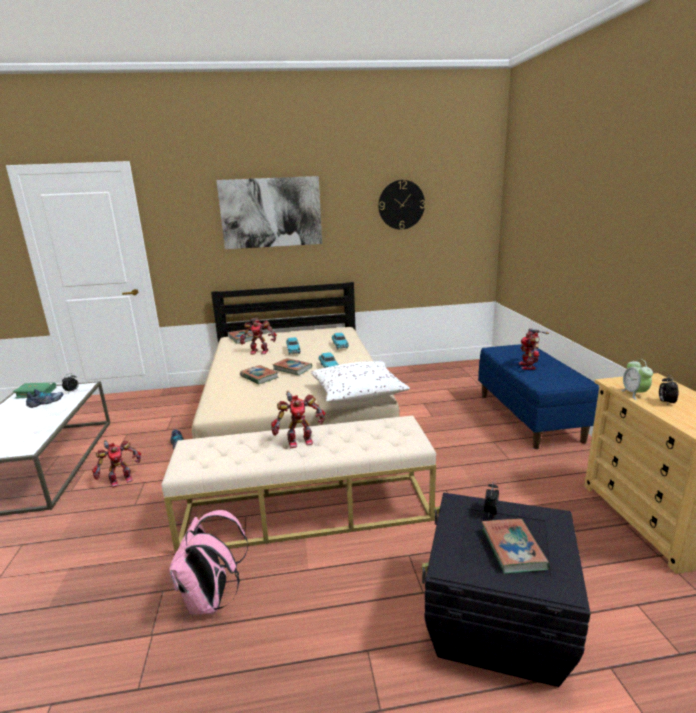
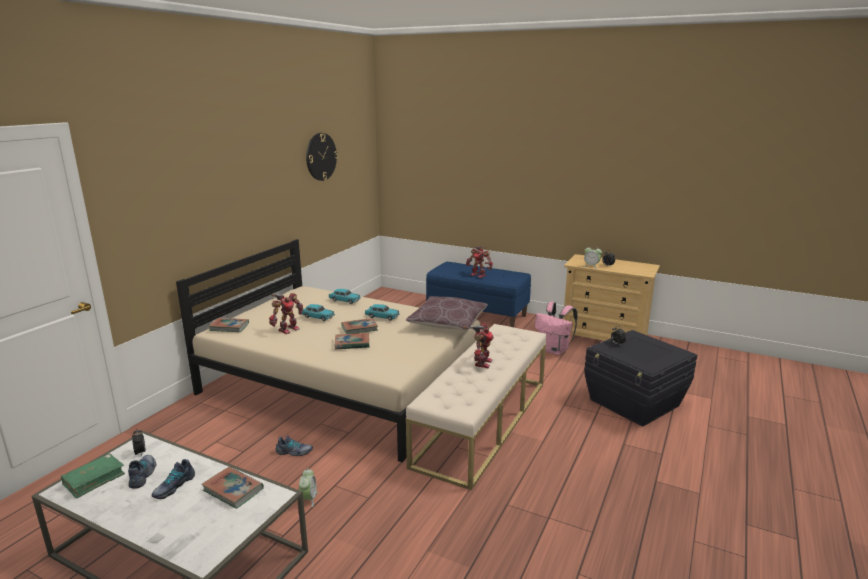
camera: 55 degrees left, 0 degrees up
(33, 415) = (173, 486): none -> shoe
(120, 480) = (308, 499): toy robot -> alarm clock
(211, 600) = (537, 485): pink backpack -> pink backpack (554, 350)
(271, 213) = (225, 176): picture -> none
(358, 393) = (448, 323): white pillow -> brown pillow
(513, 549) = (648, 350): book -> book (233, 490)

